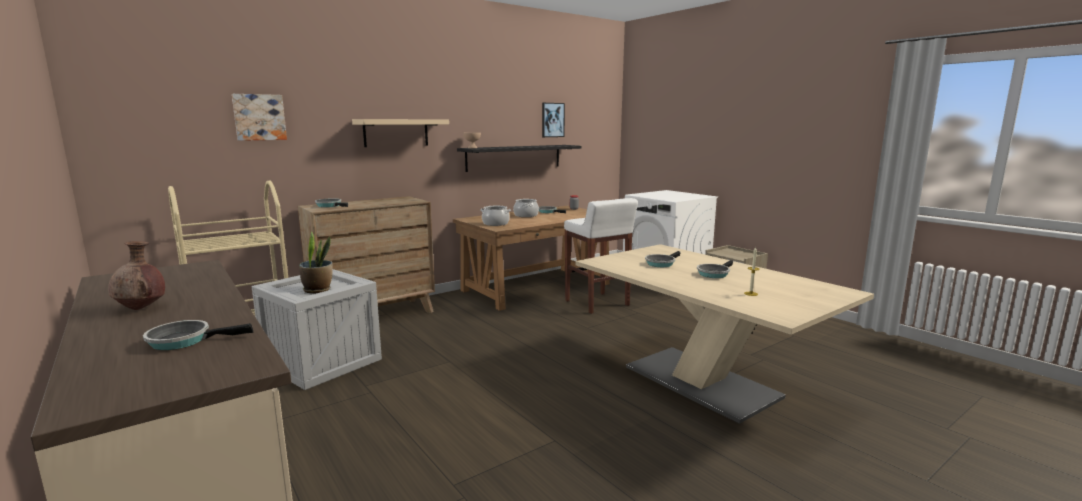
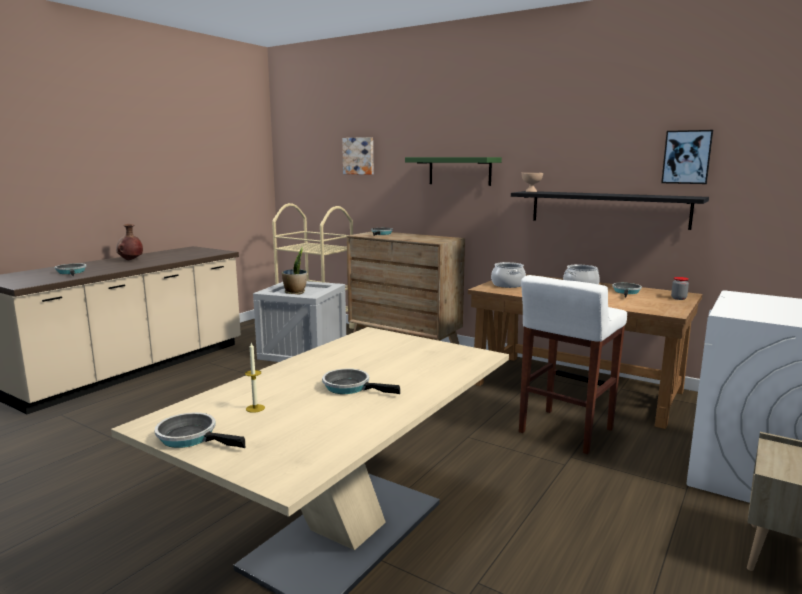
camera: 70 degrees right, 0 degrees up
(396, 132) = (459, 171): beige shelf -> green shelf
(661, 263) = (386, 359): frying pan -> frying pan (191, 437)

